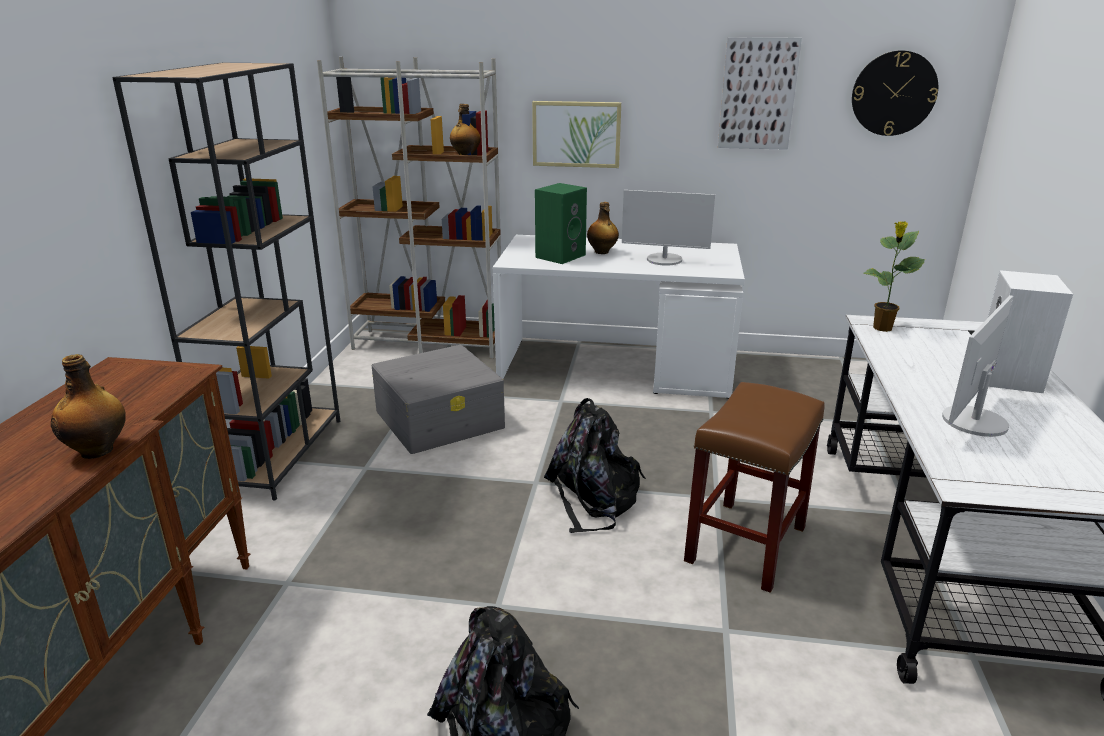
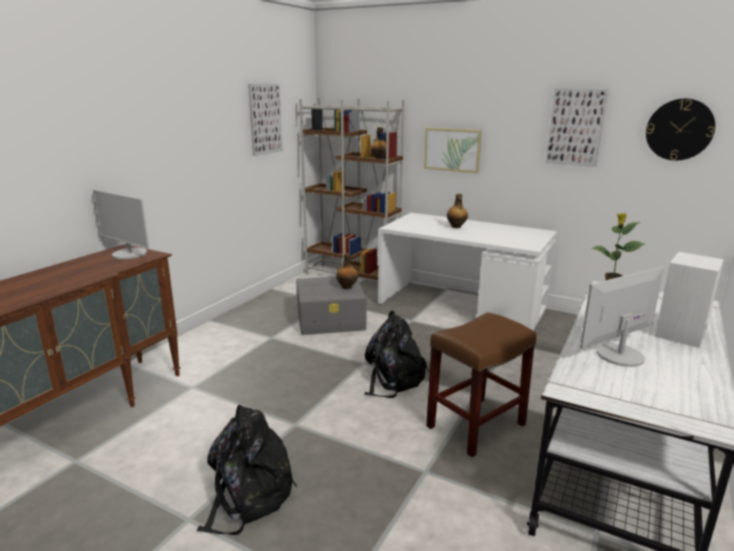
camera: 20 degrees right, 5 degrees down
(98, 450) = (80, 281): bottle -> bottle (347, 287)
(274, 99) = (265, 119): none -> picture
(278, 454) = (230, 322): bookcase -> none
(560, 256) = (427, 226): green speaker -> none
(664, 260) = (494, 235): monitor -> monitor (129, 254)

